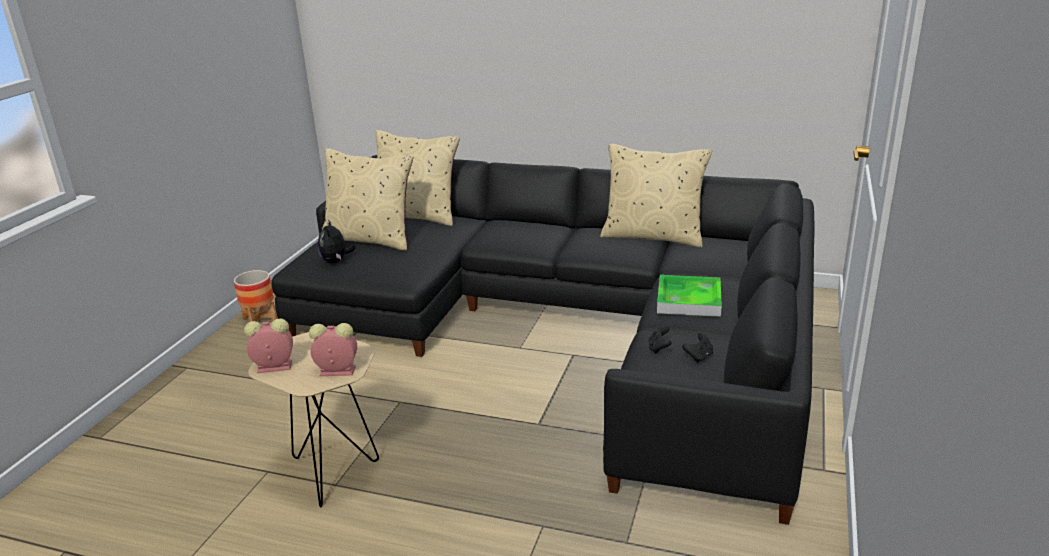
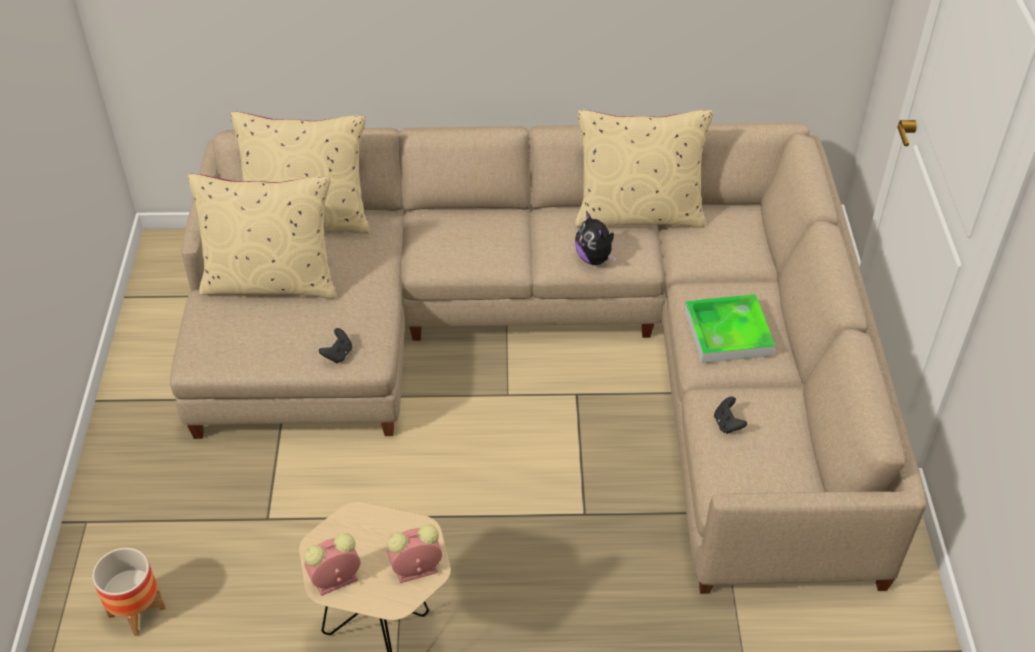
camera: 20 degrees left, 20 degrees up
(260, 319) = (134, 412): planter -> planter (137, 611)
(336, 261) = (249, 335): plush toy -> plush toy (595, 258)
(570, 326) = (552, 345): black sofa -> beige sofa
(698, 357) = (773, 428): black game controller -> black game controller (338, 354)

